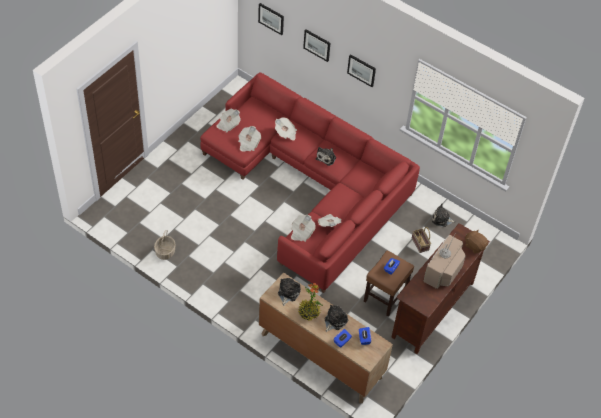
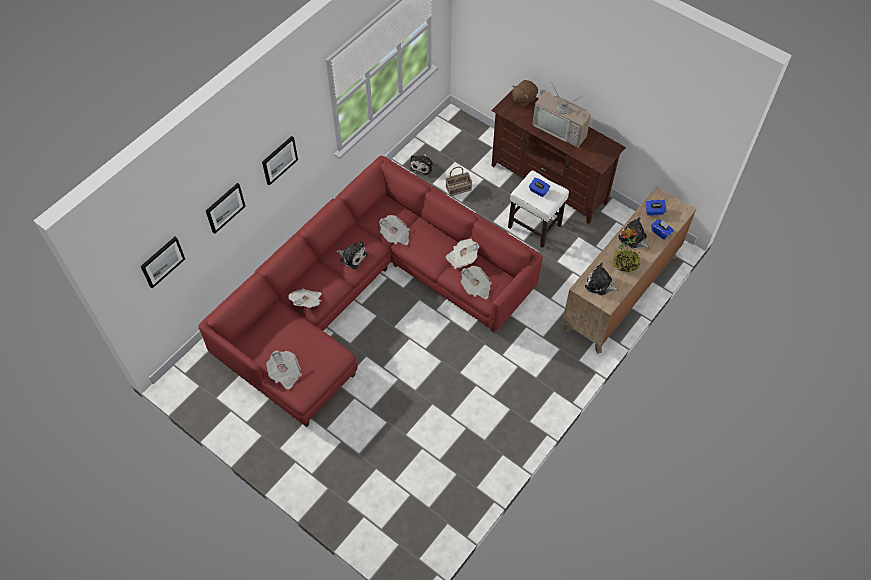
camera: 85 degrees left, 5 degrees up
(165, 252) = (479, 470): basket -> none
(248, 143) = (322, 348): newspaper -> newspaper (395, 236)
(385, 297) = (535, 226): brown stool -> white stool

